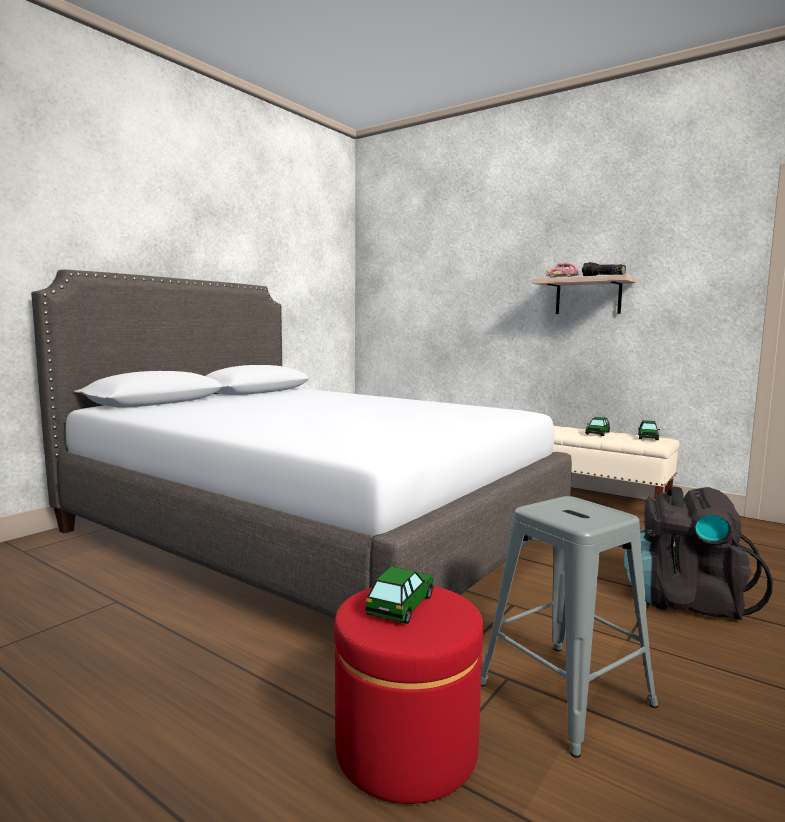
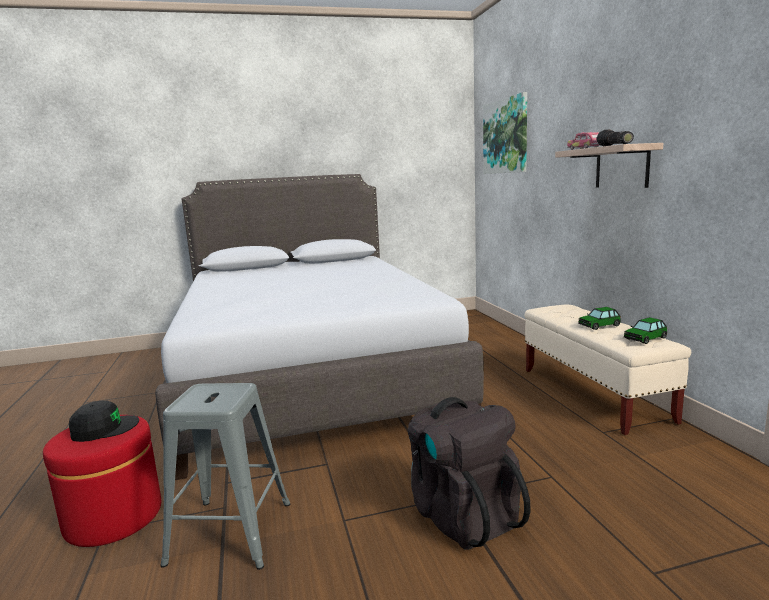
camera: 40 degrees right, 5 degrees up
(400, 605) = (104, 428): toy car -> black cap
(415, 263) = (505, 136): none -> picture

